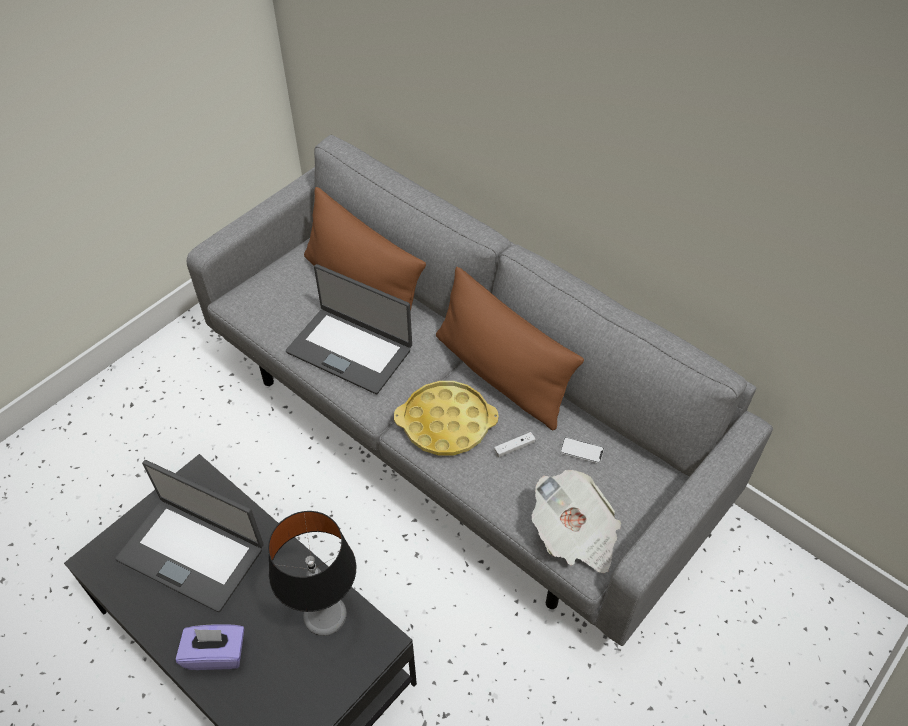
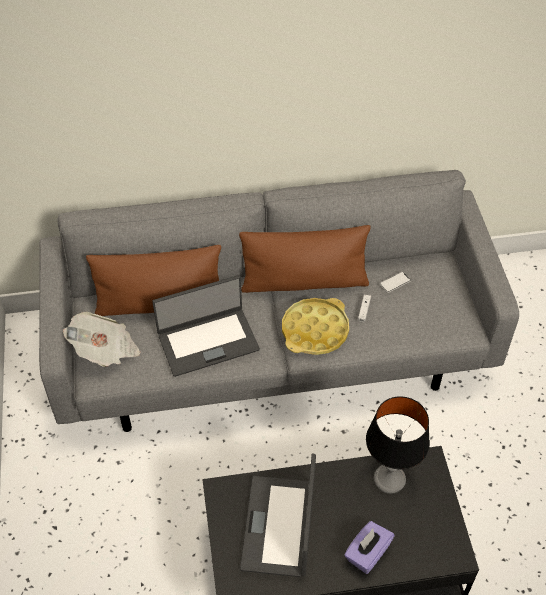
camera: 50 degrees left, 0 degrees up
(192, 552) = (279, 526): laptop -> laptop turned 120 degrees clockwise
(575, 534) = (445, 324): newspaper -> newspaper (105, 350)

